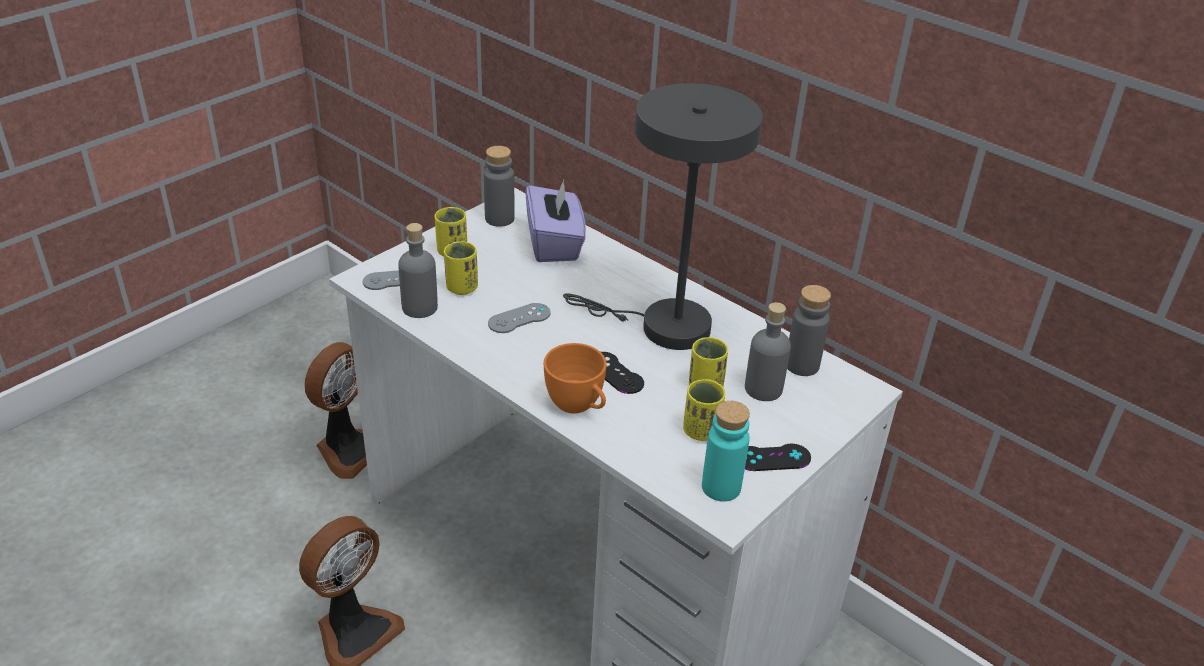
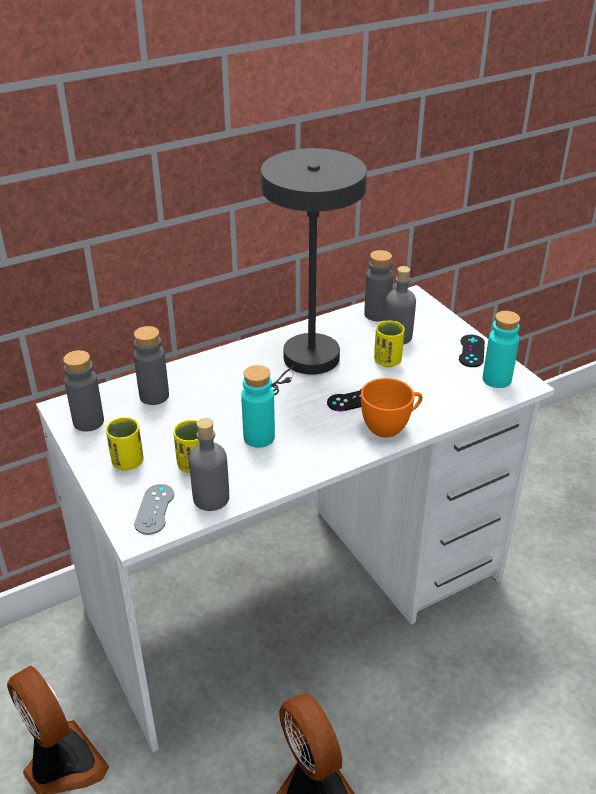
camera: 70 degrees left, 0 degrees up
(519, 318) = (259, 437): grey game controller -> turquoise bottle
(555, 244) = (154, 396): purple tissue box -> grey bottle
(701, 431) = (436, 374): yellow cup -> none

